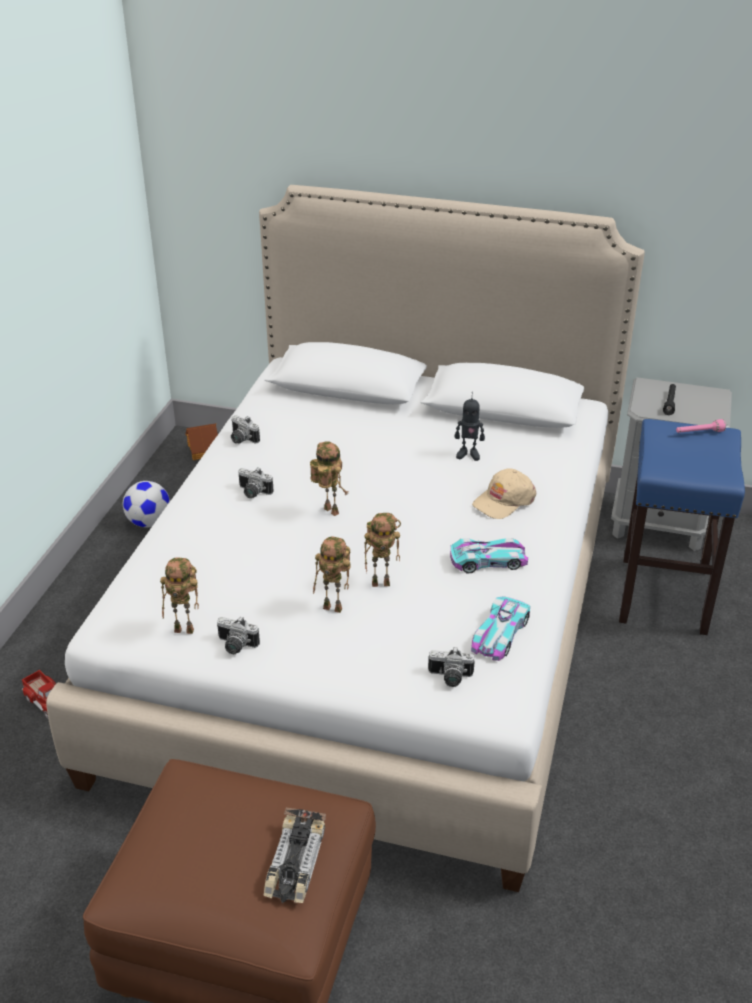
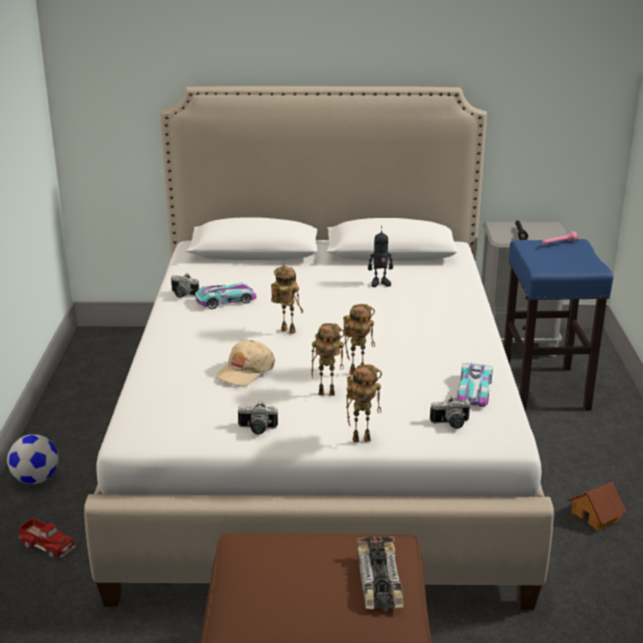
camera: 15 degrees left, 10 degrees down
(149, 522) = (84, 398): football -> football (35, 479)
(186, 629) = (206, 424): toy robot -> toy robot (362, 439)
(204, 450) = (112, 340): toy house -> toy house (596, 516)
(253, 493) = (213, 328): camera -> none
(488, 561) = (436, 346): toy car -> toy car (226, 301)
(504, 501) = (426, 308): beige cap -> beige cap (245, 371)

